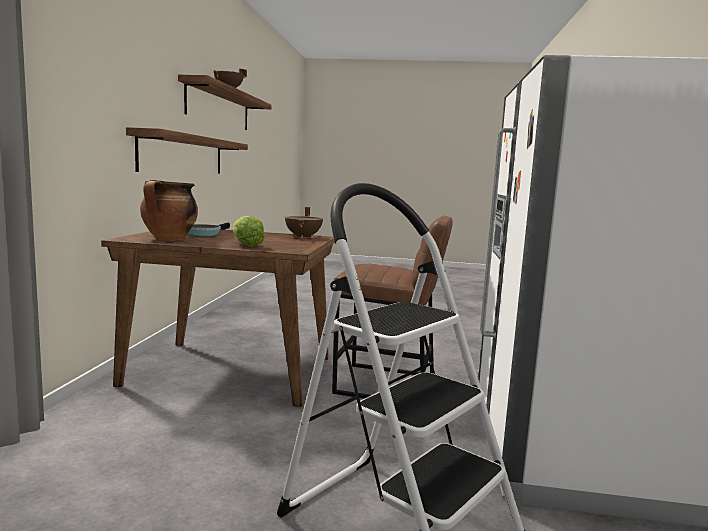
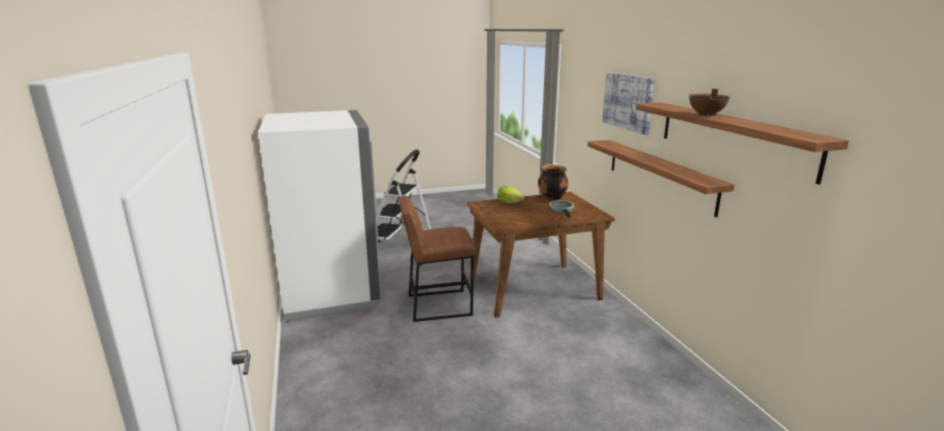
camera: 155 degrees right, 10 degrees up
(145, 69) = (628, 101): none -> picture
(304, 237) = (509, 223): brown cooking pot -> none

